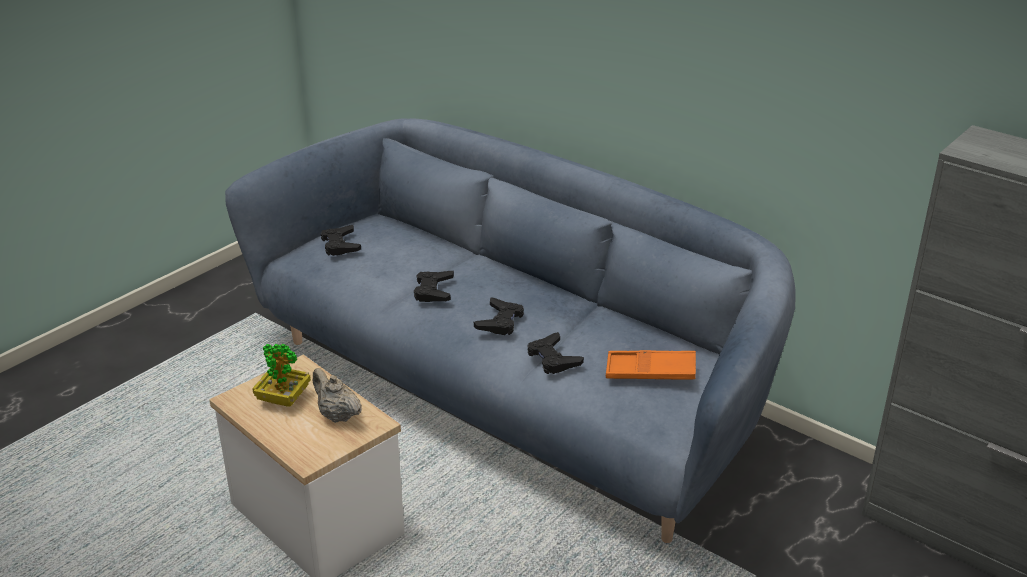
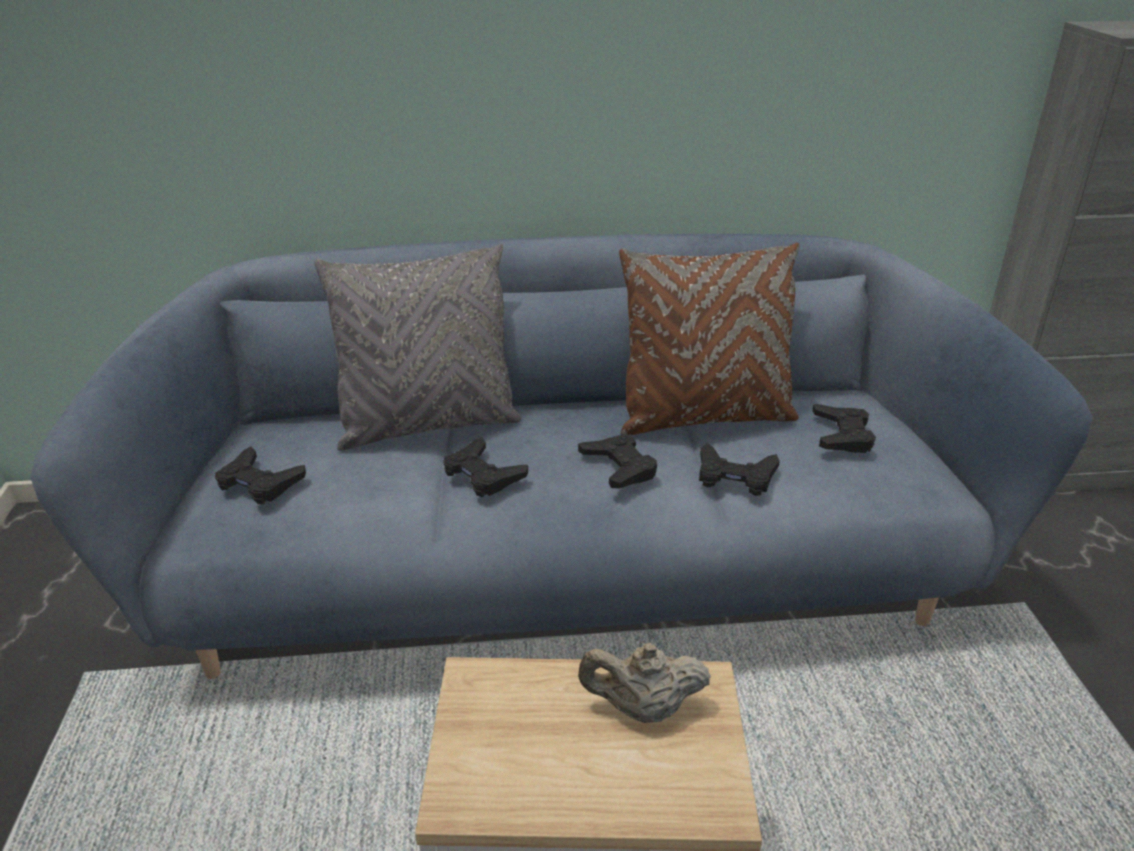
camera: 45 degrees left, 0 degrees up
(283, 399) = (532, 742): potted plant -> none
(449, 254) = (428, 425): none -> grey pillow
(592, 322) = (704, 417): none -> brown pillow
(650, 371) = (842, 435): orange tray -> black game controller

